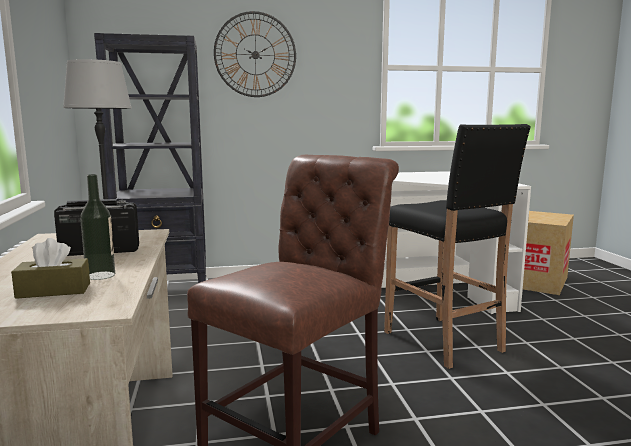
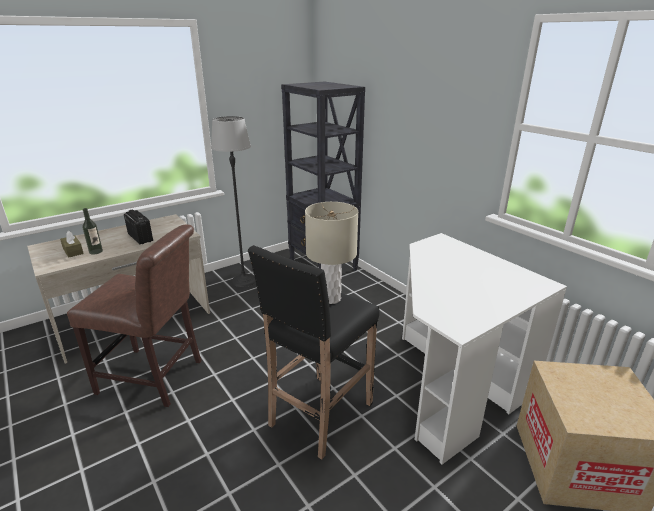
camera: 65 degrees right, 15 degrees up
(255, 55) = (404, 97): wall clock -> none
(428, 204) = (330, 298): none -> beige table lamp

